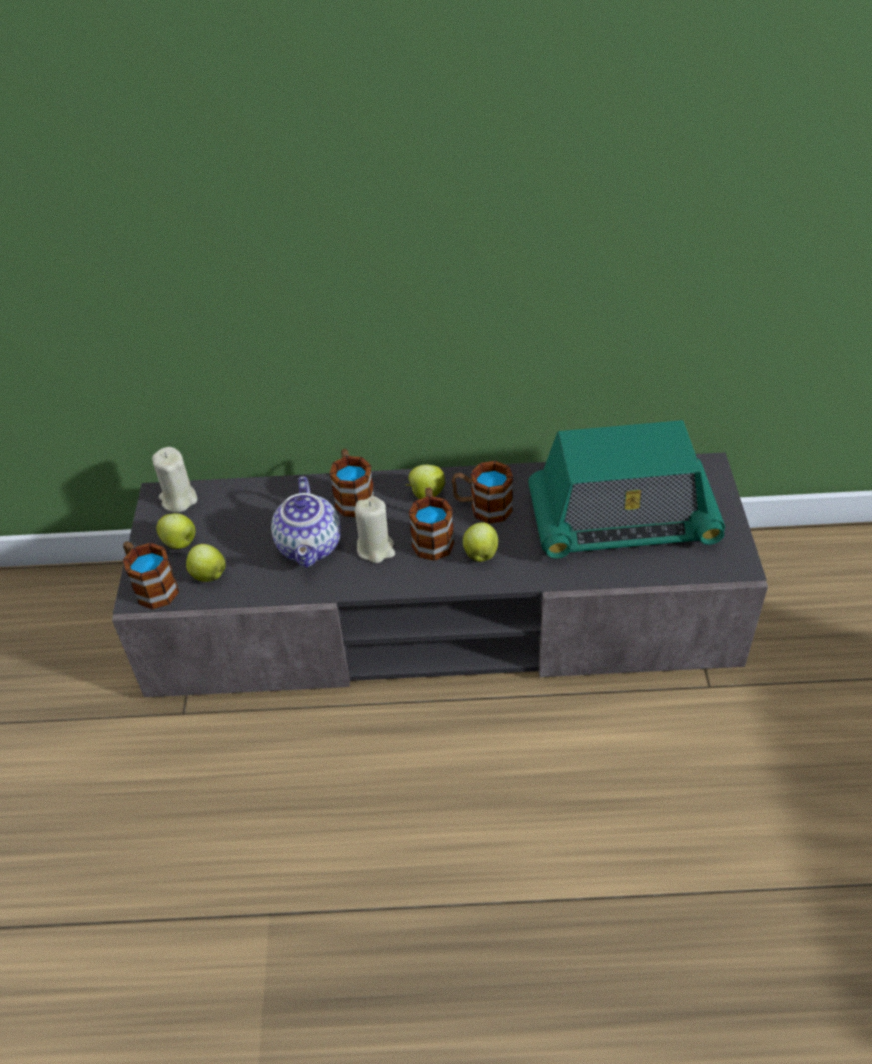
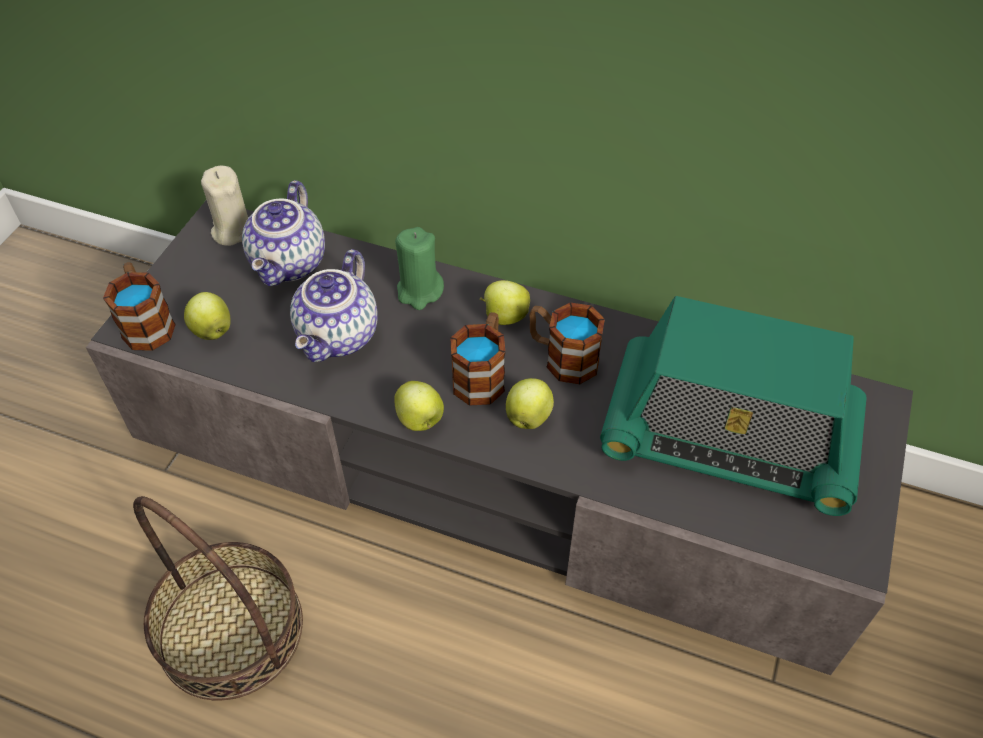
camera: 20 degrees right, 5 degrees up
(180, 543) = (205, 282): apple -> apple (420, 421)
(241, 509) = (290, 264): none -> teapot
(304, 803) = (230, 630): none -> basket
(353, 496) = (419, 291): mug -> green candle
(376, 548) = (410, 365): beige candle -> none

